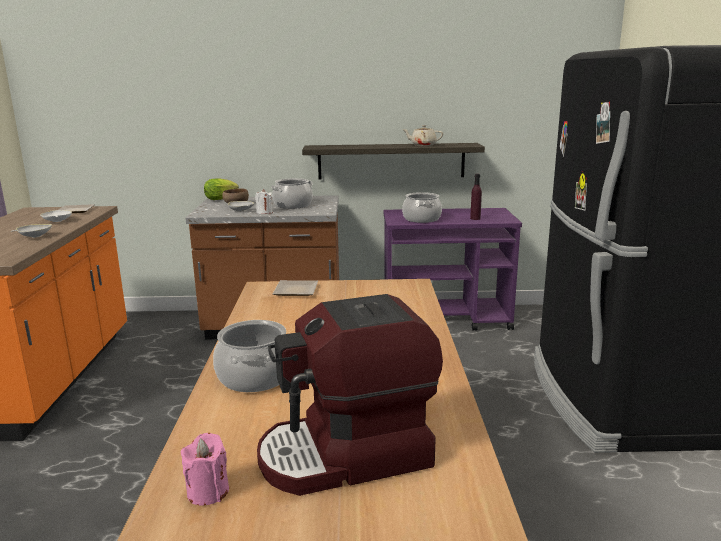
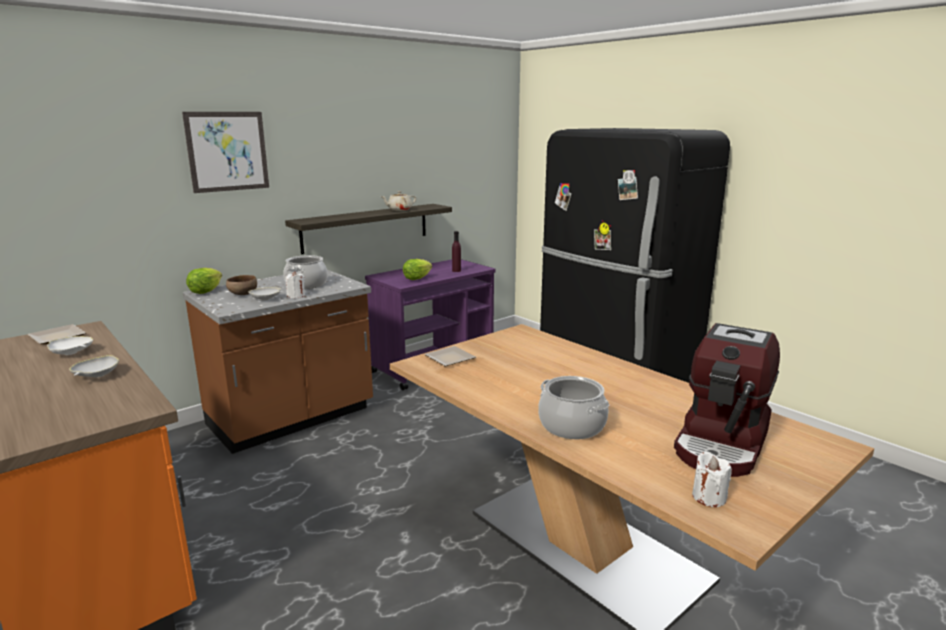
camera: 40 degrees left, 0 degrees up
(208, 492) = (709, 497): pink candle -> white candle
(255, 79) = (227, 151): none -> picture
(421, 219) = (416, 278): cooking pot -> lettuce

